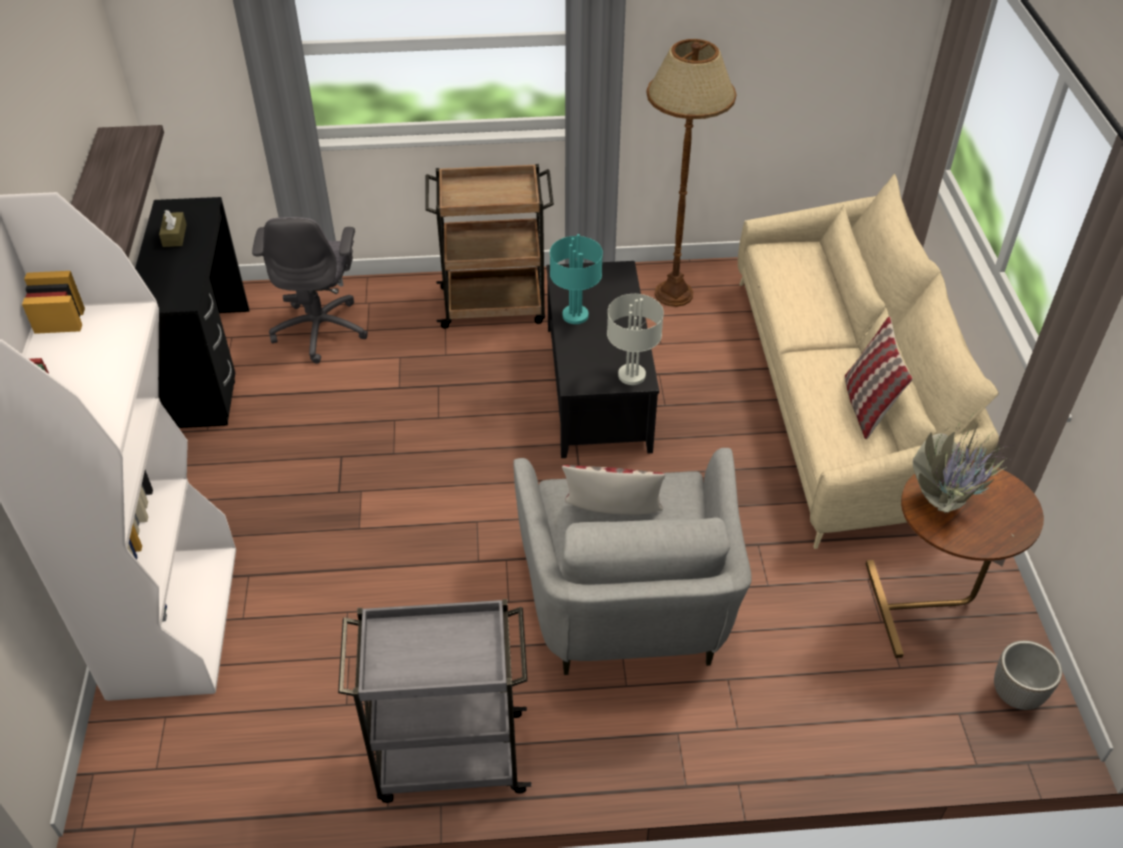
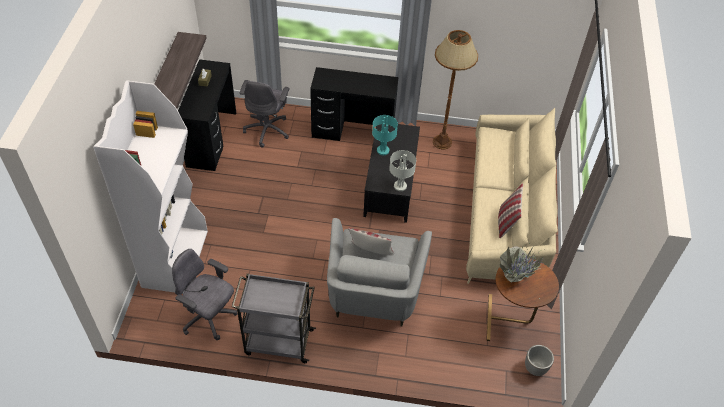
camera: 10 degrees right, 5 degrees up
(277, 736) = (209, 317): none -> grey office chair
(495, 305) = (353, 132): brown cart -> black desk

